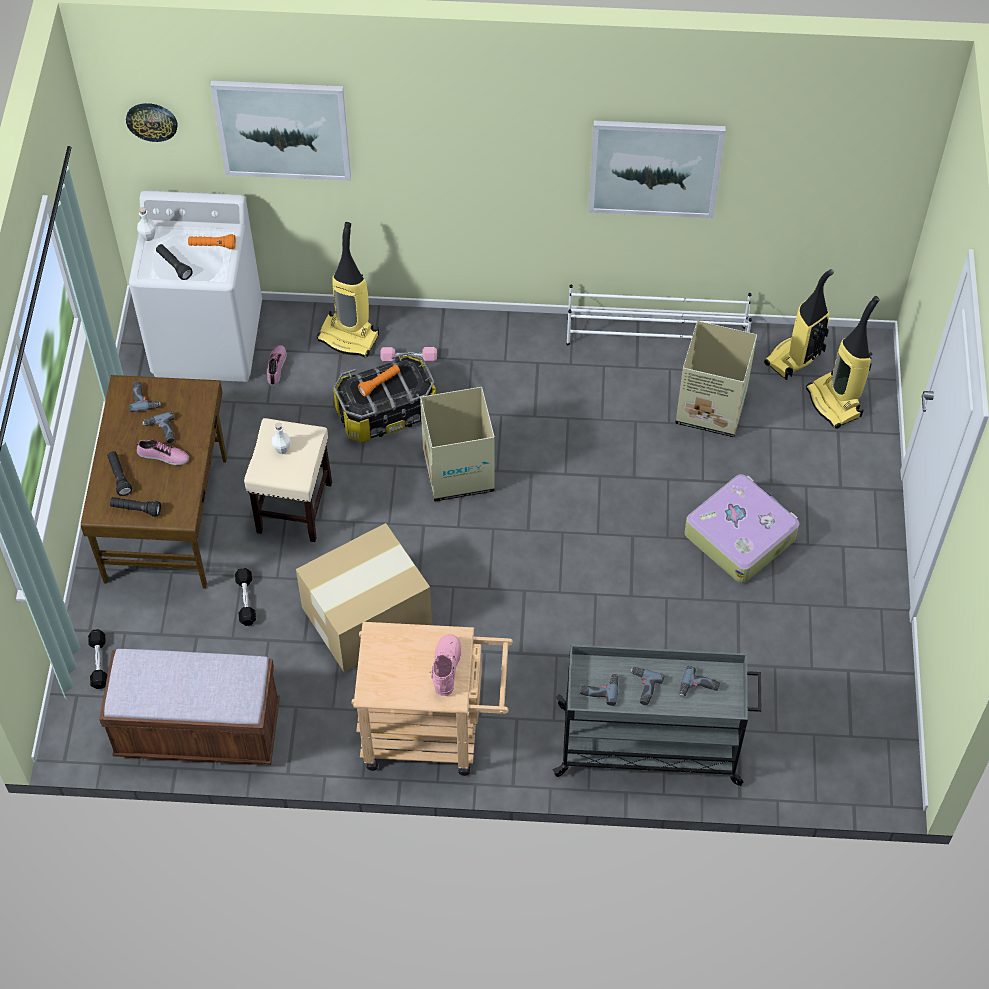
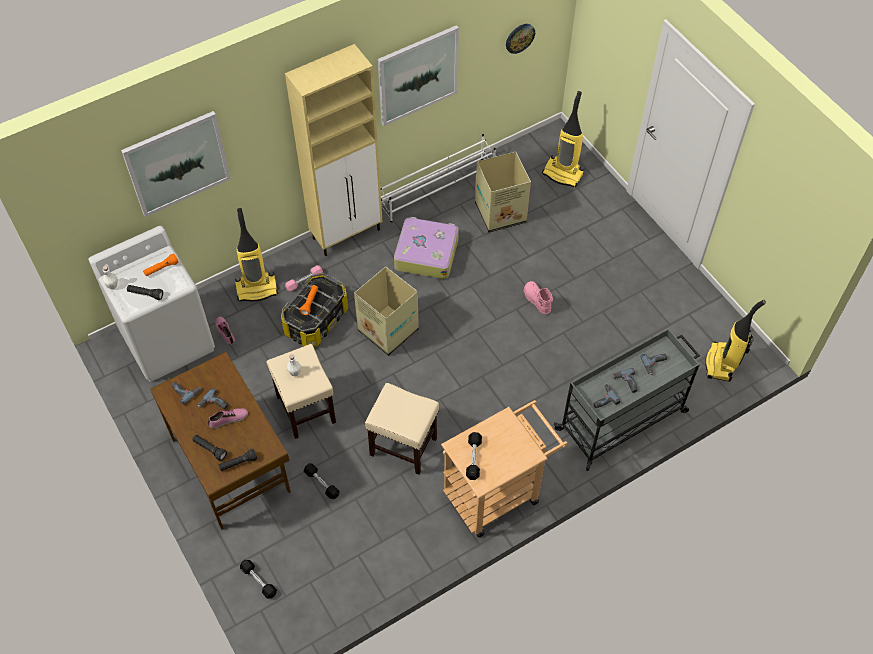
camera: 35 degrees left, 0 degrees up
(152, 121) = (83, 202): wall clock -> wall clock (519, 38)
(198, 731) = (357, 582): brown bench -> none
(368, 616) = (404, 446): cardboard box -> beige stool
(384, 660) = (473, 458): none -> black dumbbell
(445, 668) = (513, 440): pink boot -> pink boot (536, 300)
(503, 330) = (347, 234): none -> beige cabinet
(740, 535) = (573, 274): suitcase -> suitcase (426, 253)
(795, 358) = (523, 161): vacuum cleaner -> vacuum cleaner (721, 363)

